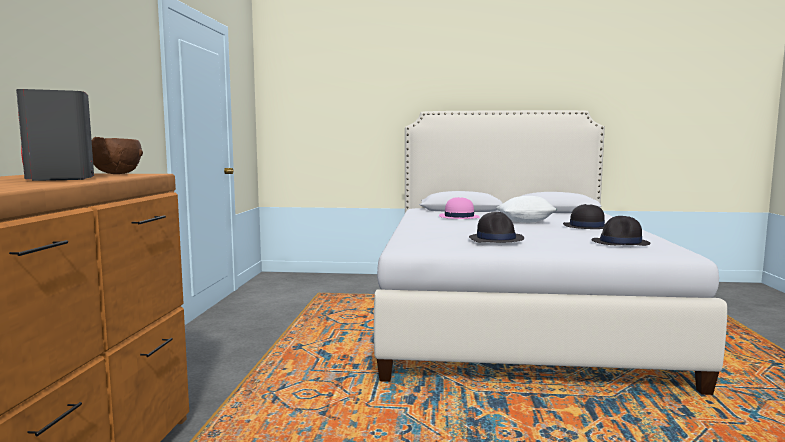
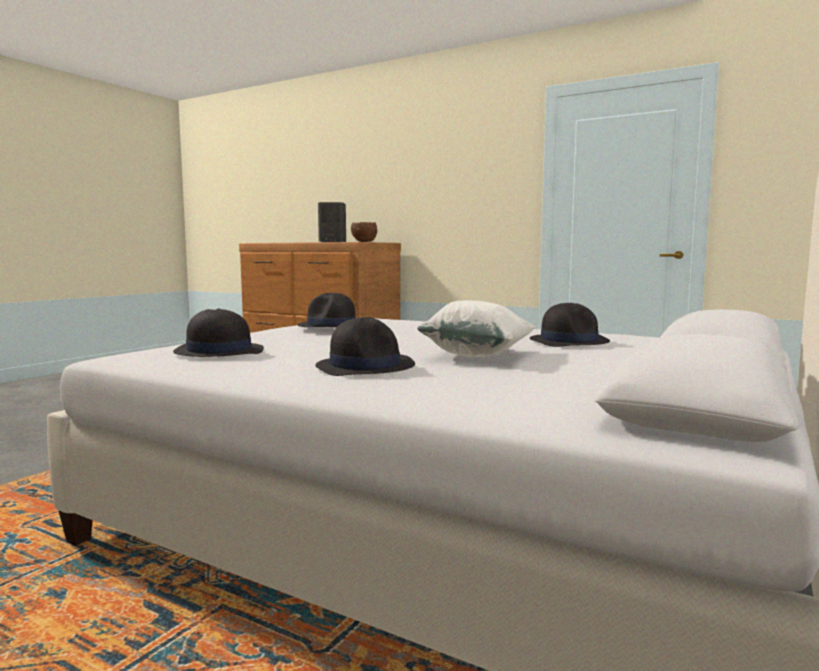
camera: 115 degrees right, 0 degrees up
(458, 217) = (569, 341): pink hat -> black hat

